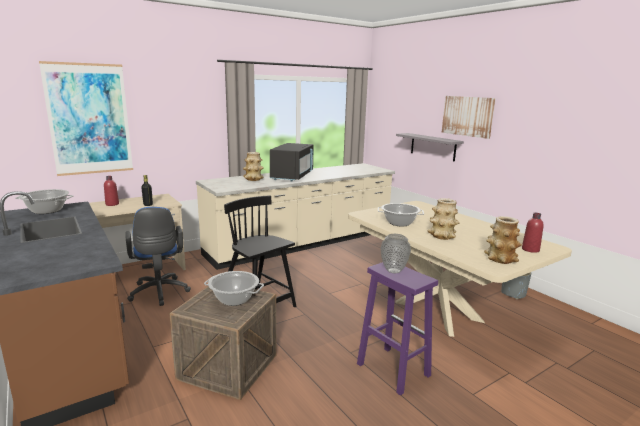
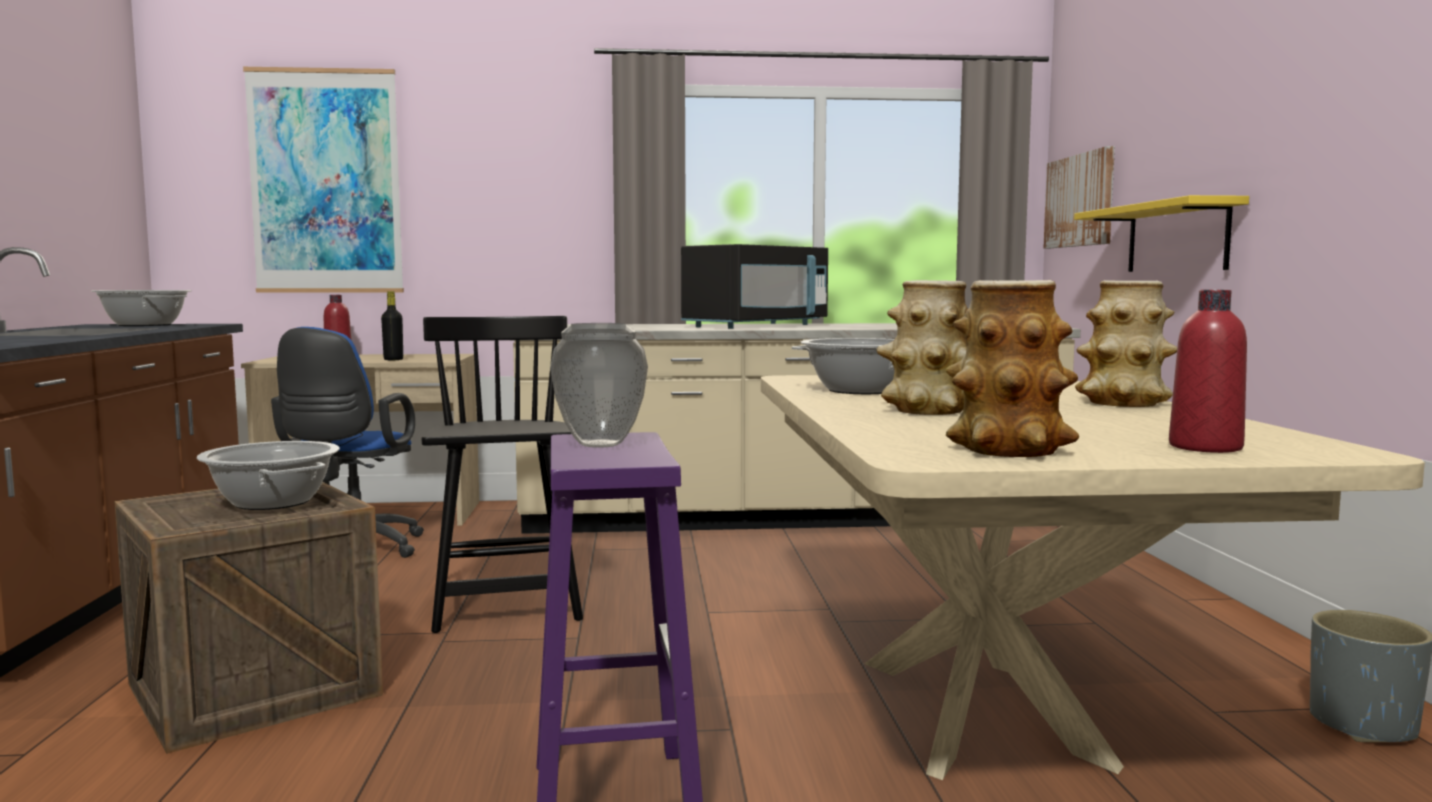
camera: 30 degrees right, 10 degrees down
(253, 179) = (650, 326): vase -> vase (1123, 403)
(433, 147) = (1176, 238): grey shelf -> yellow shelf
(467, 116) = (1257, 111): picture -> picture (1080, 201)

